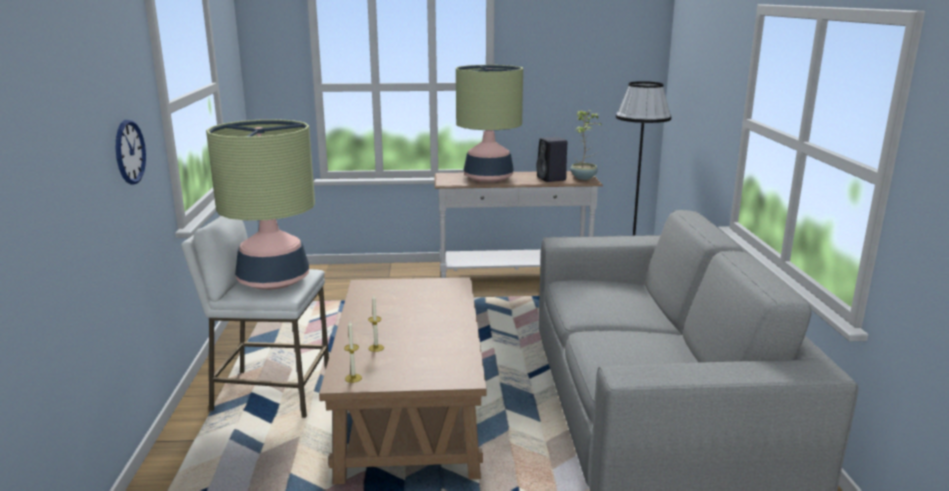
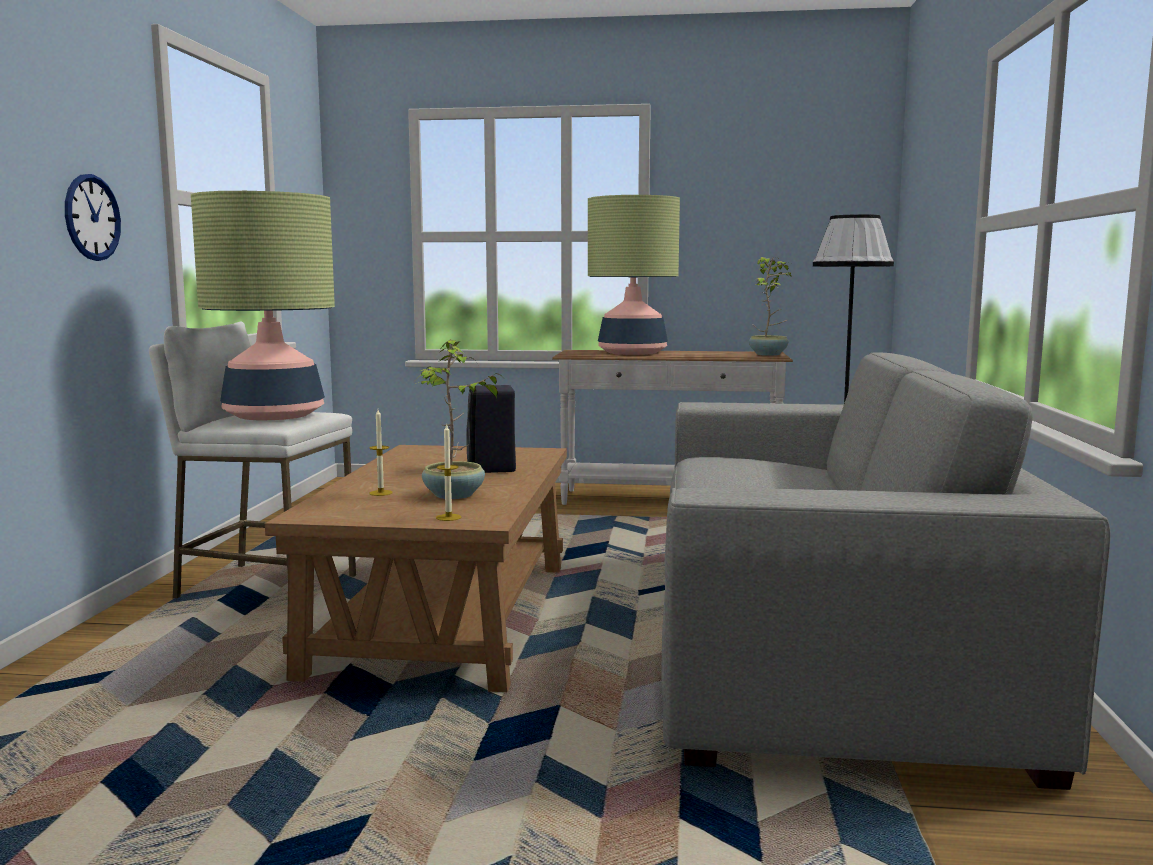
camera: 10 degrees right, 10 degrees down
(353, 378) = (324, 513): candle -> candle (448, 517)
(428, 347) = (454, 495): none -> potted plant
(552, 179) = (721, 354): black speaker -> black speaker (492, 468)

